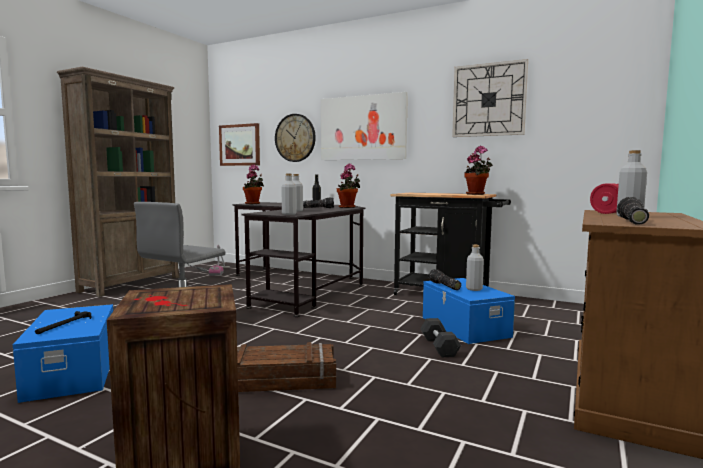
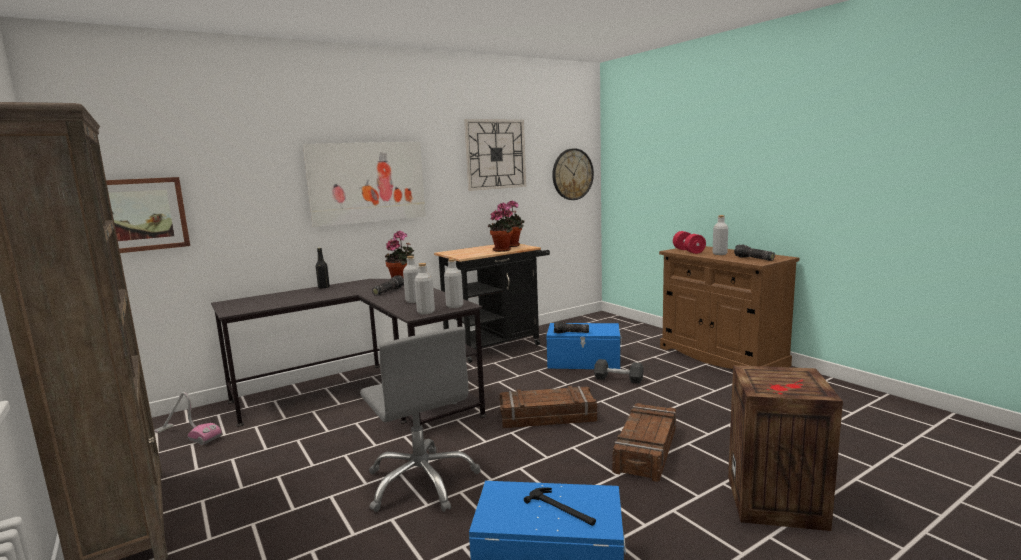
camera: 60 degrees left, 5 degrees up
(253, 204) = (246, 308): potted plant -> potted plant (503, 250)
(295, 138) = (260, 198): wall clock -> wall clock (572, 174)
(313, 334) = (547, 417): none -> crate
(474, 289) = (590, 328): grey bottle -> grey bottle (426, 312)

